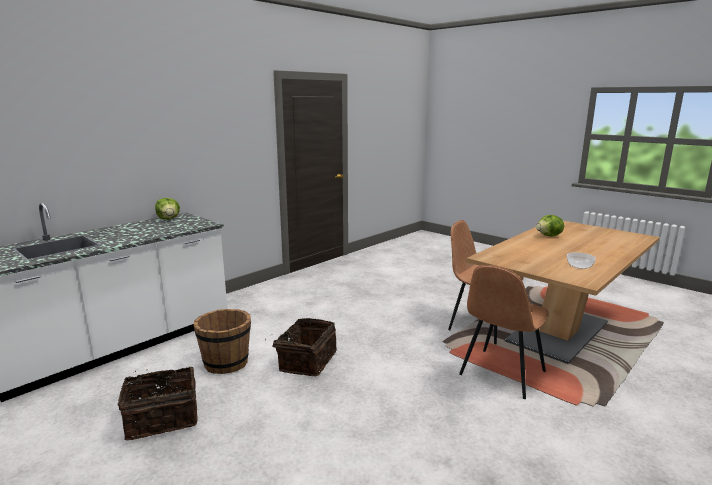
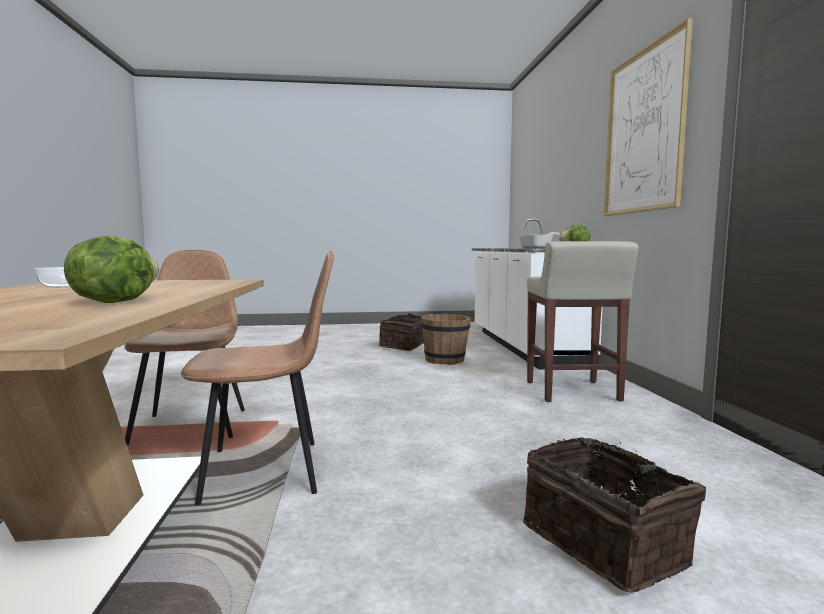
camera: 130 degrees right, 10 degrees down
(159, 228) = (538, 248): none -> frying pan
(216, 125) = (643, 131): none -> picture
(275, 301) = (572, 392): none -> beige stool
(306, 361) = (399, 375): basket -> basket (606, 543)

